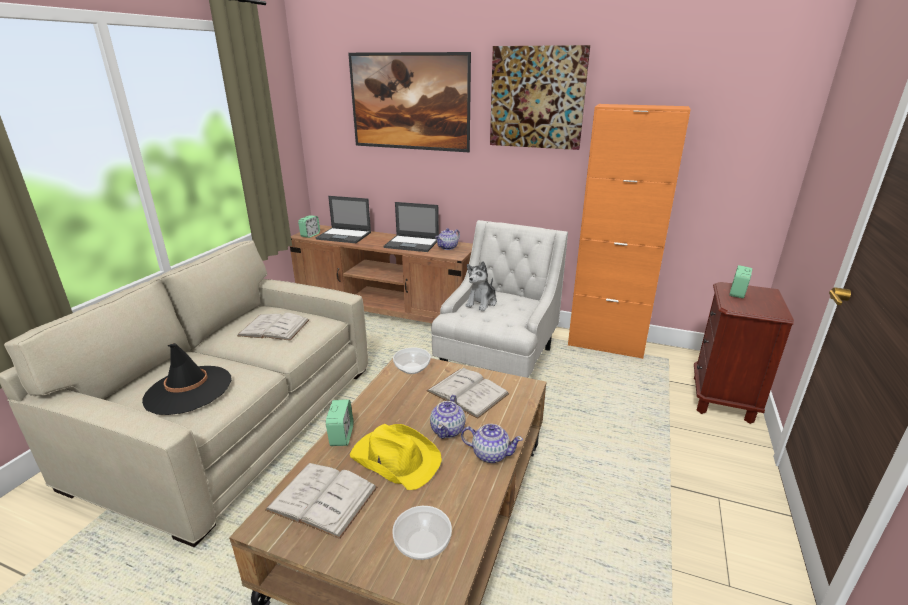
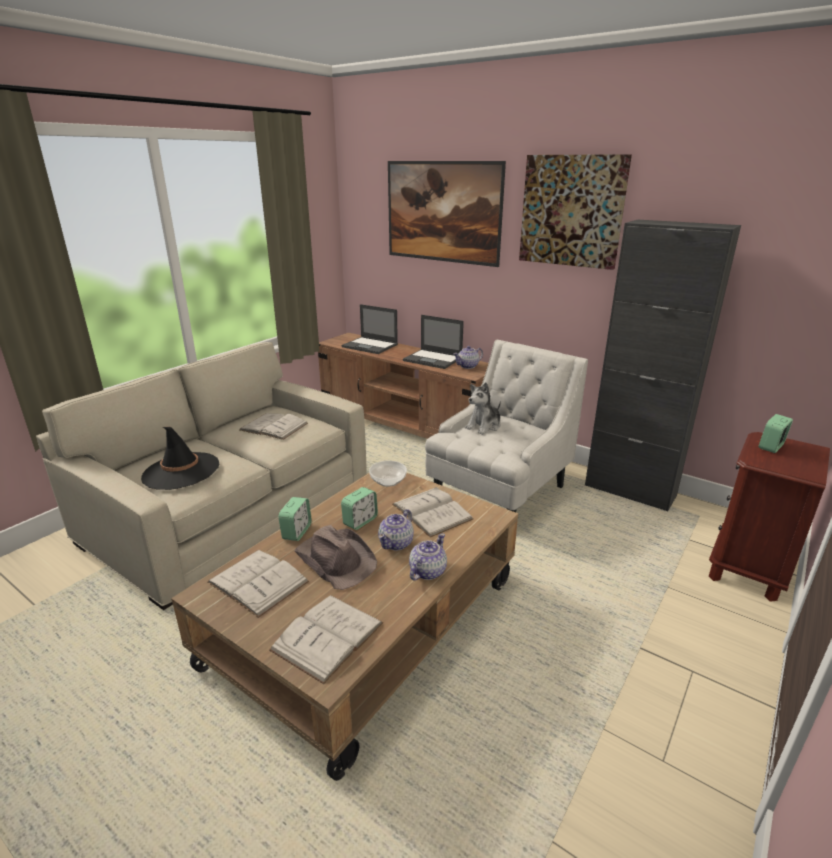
camera: 15 degrees right, 0 degrees up
(310, 235) = (338, 342): alarm clock -> alarm clock (360, 521)
(395, 458) = (336, 559): yellow hat -> brown hat
(422, 543) = (327, 636): bowl -> white book
(490, 454) = (427, 571): teapot -> teapot turned 90 degrees counterclockwise
(606, 344) = (630, 490): orange cabinet -> black cabinet

